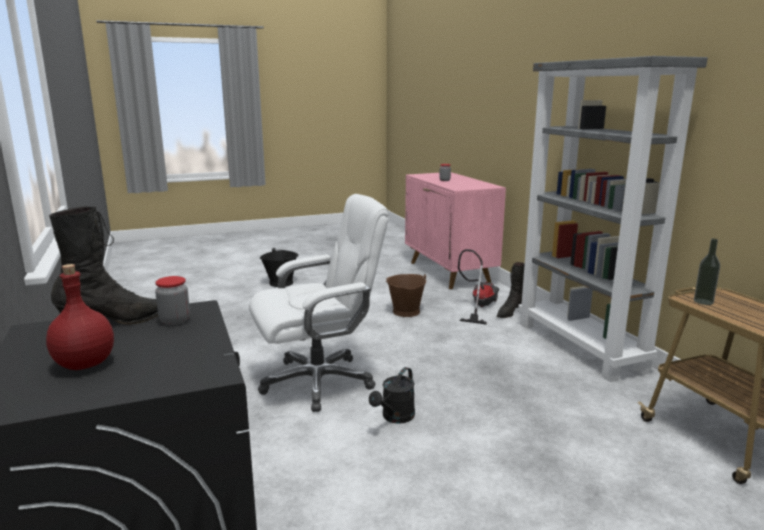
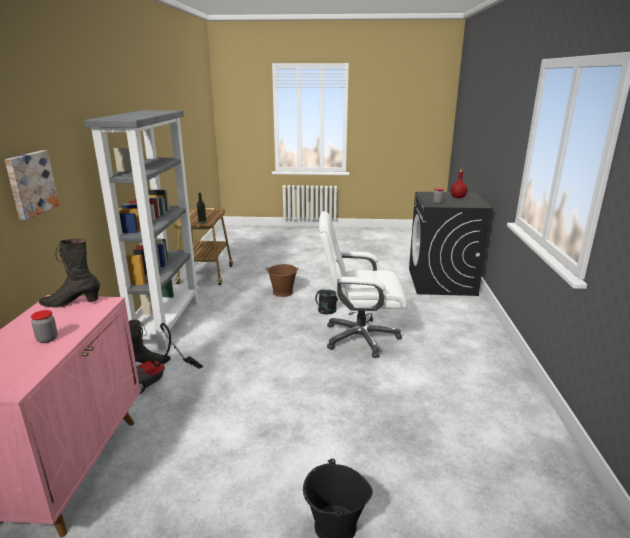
camera: 155 degrees left, 5 degrees up
(116, 321) = (457, 205): black boot -> black boot (71, 303)
(405, 312) = (232, 393): brown bucket -> brown bucket (283, 292)
(527, 108) = (30, 184): none -> picture

